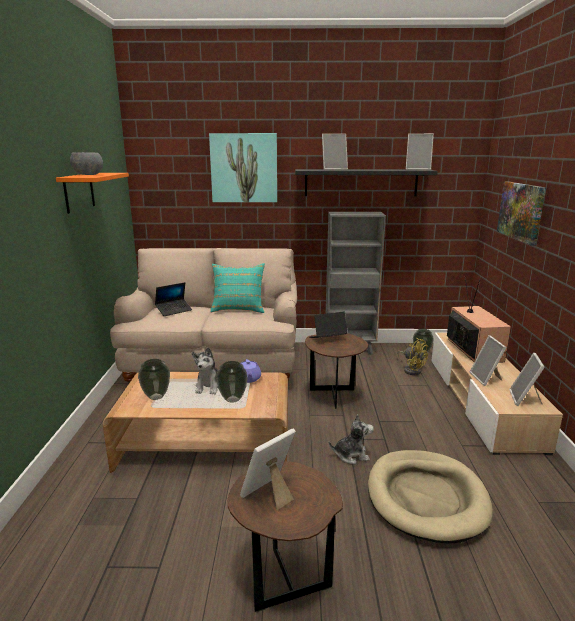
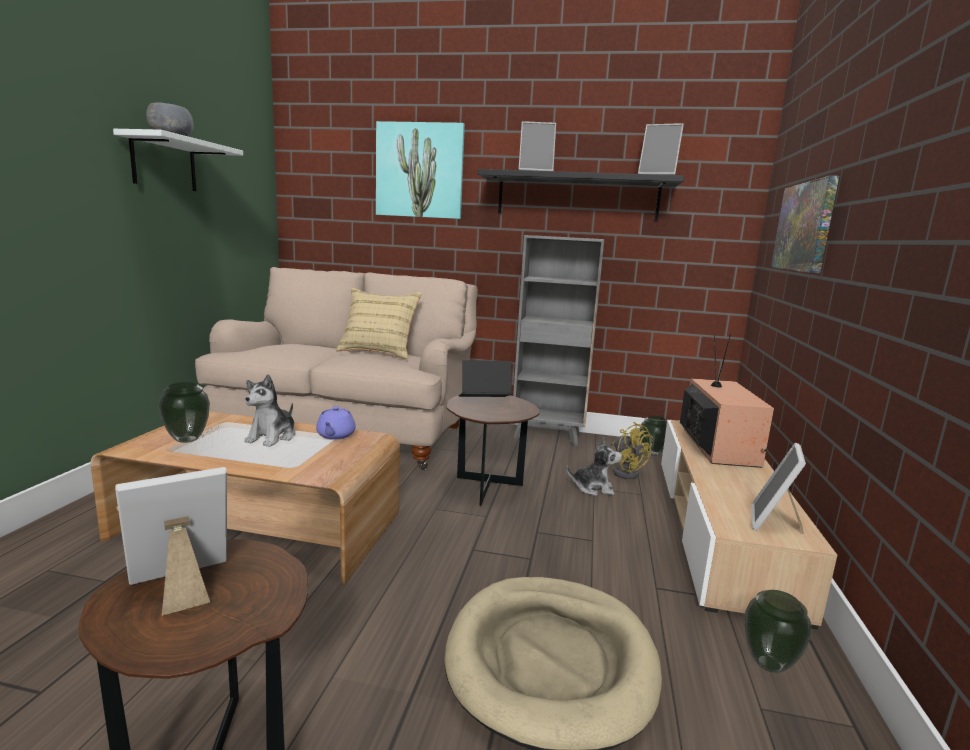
camera: 10 degrees right, 5 degrees down
(79, 192) = (164, 164): orange shelf -> white shelf
(174, 310) = (290, 344): laptop -> none
(233, 399) = (288, 456): vase -> vase (769, 664)
(238, 308) = (378, 352): turquoise pillow -> beige pillow
(351, 455) = (463, 573): plush toy -> plush toy (593, 488)
(486, 379) = (719, 485): picture frame -> none

